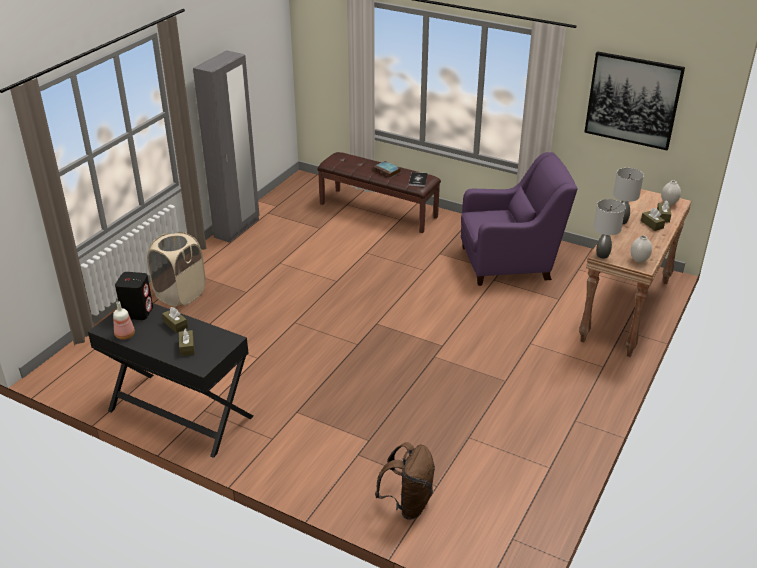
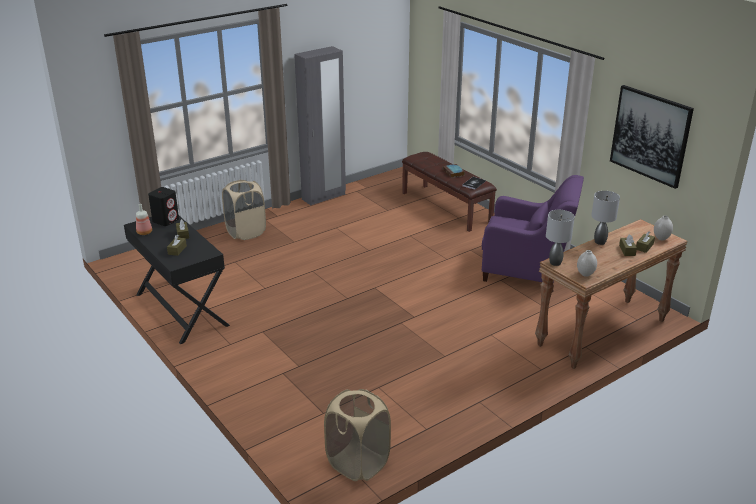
camera: 25 degrees right, 5 degrees down
(408, 504) = (291, 418): brown backpack -> none
(514, 530) = (357, 463): none -> beige laundry basket

